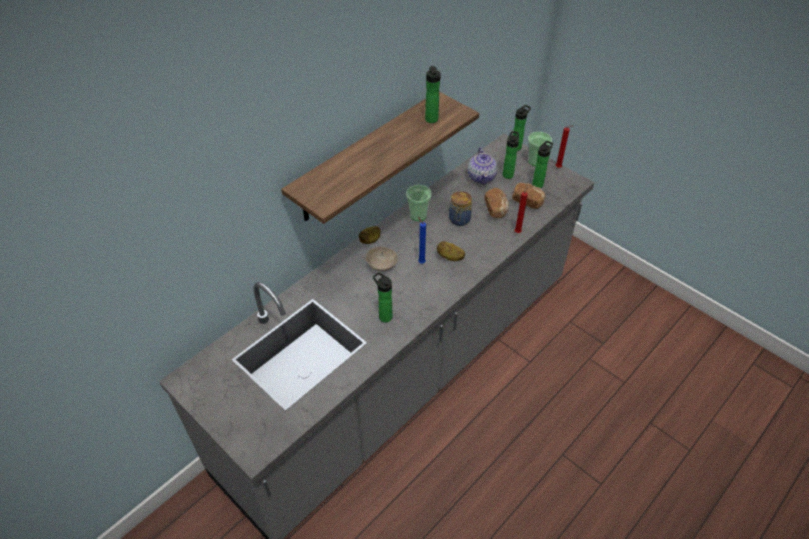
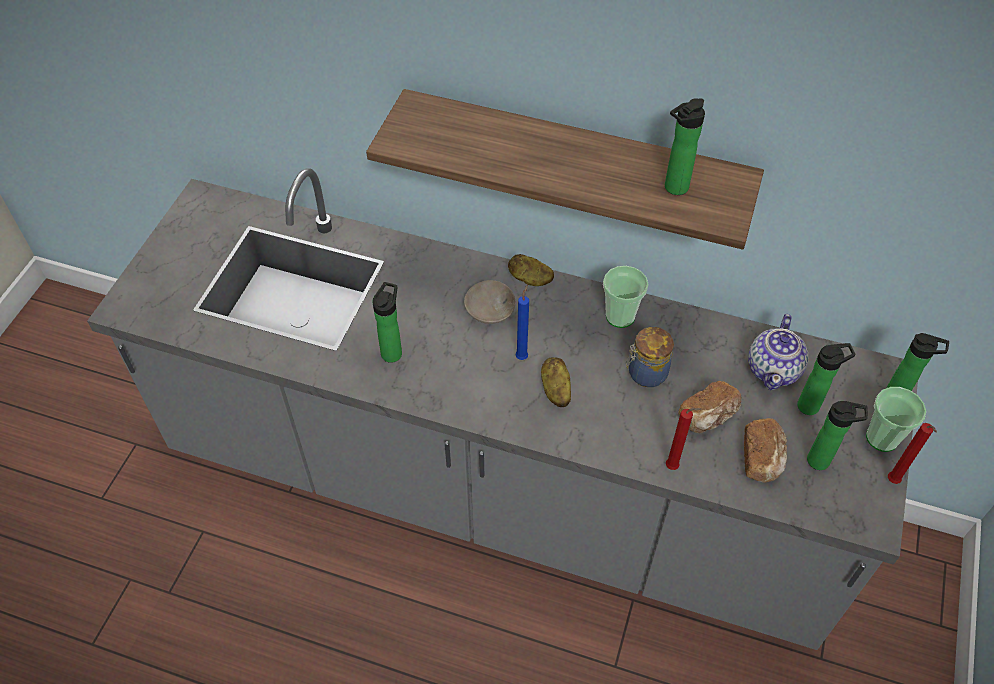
camera: 65 degrees right, 5 degrees up
(481, 177) = (774, 369): teapot -> teapot turned 45 degrees counterclockwise

